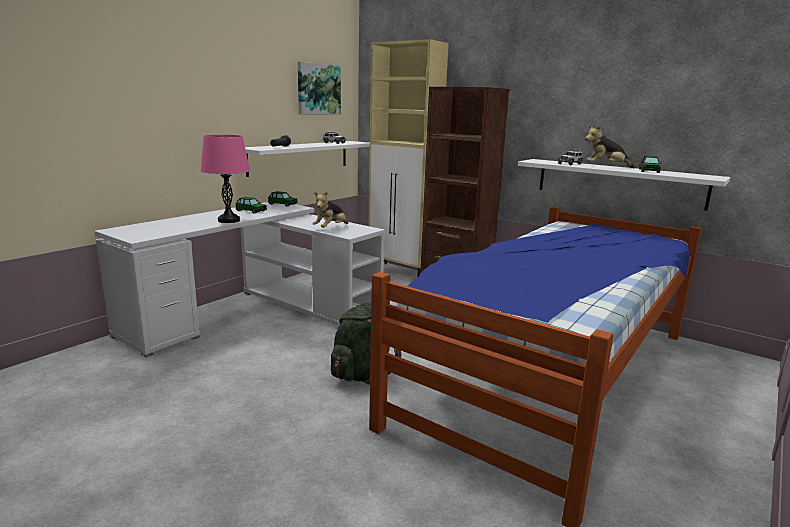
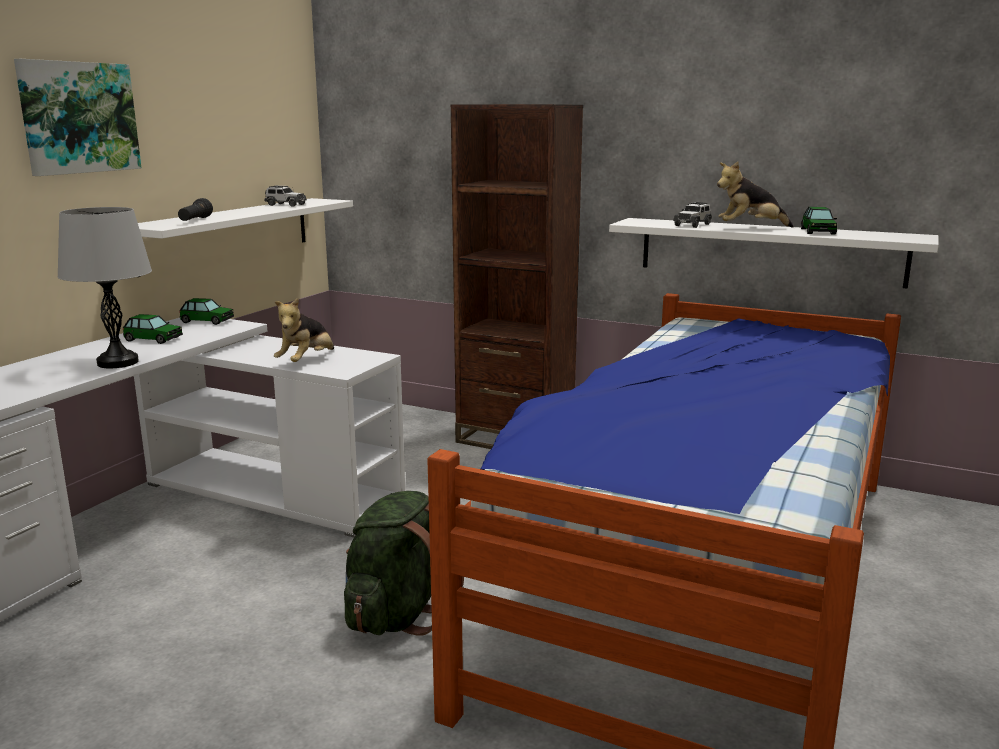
camera: 10 degrees left, 0 degrees up
(229, 220) = (118, 362): pink table lamp -> grey table lamp
(318, 89) = (251, 113): picture -> picture (78, 117)
(402, 272) = (419, 417): beige cabinet -> none

